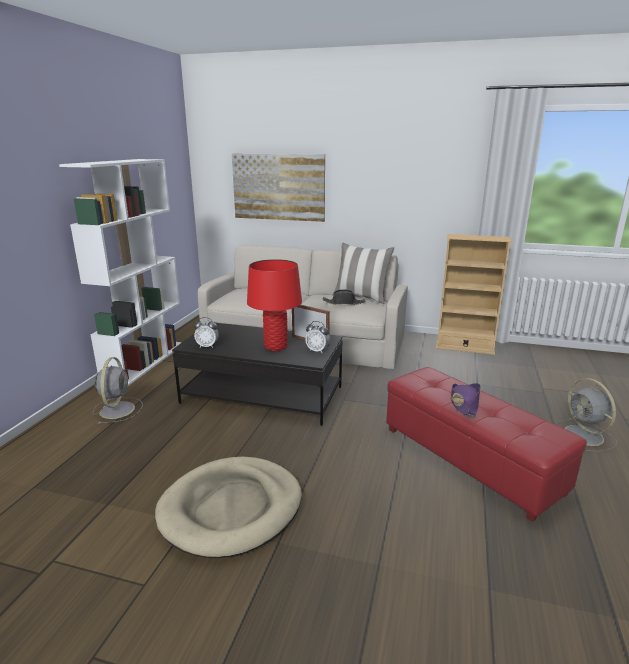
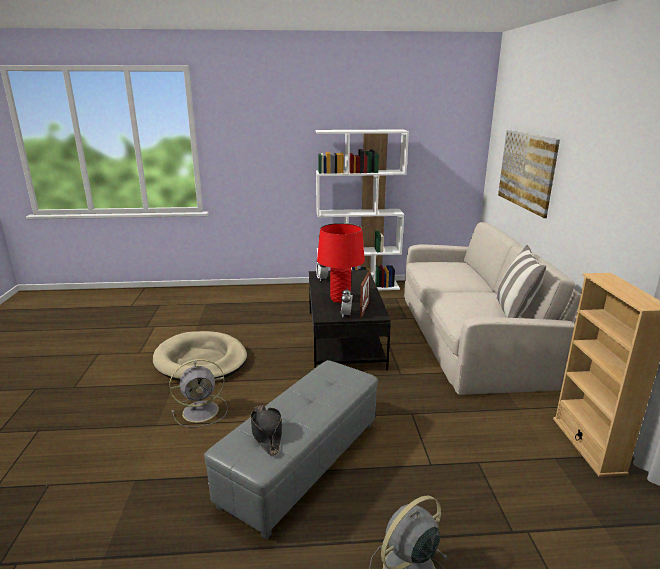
camera: 70 degrees right, 0 degrees up
(118, 409) = (290, 298): grey fan -> grey fan (202, 411)
(344, 303) = (479, 306): black hat -> black hat (266, 433)
(464, 404) = (299, 400): purple hat -> none
(470, 459) = (302, 463): red ottoman -> grey ottoman

